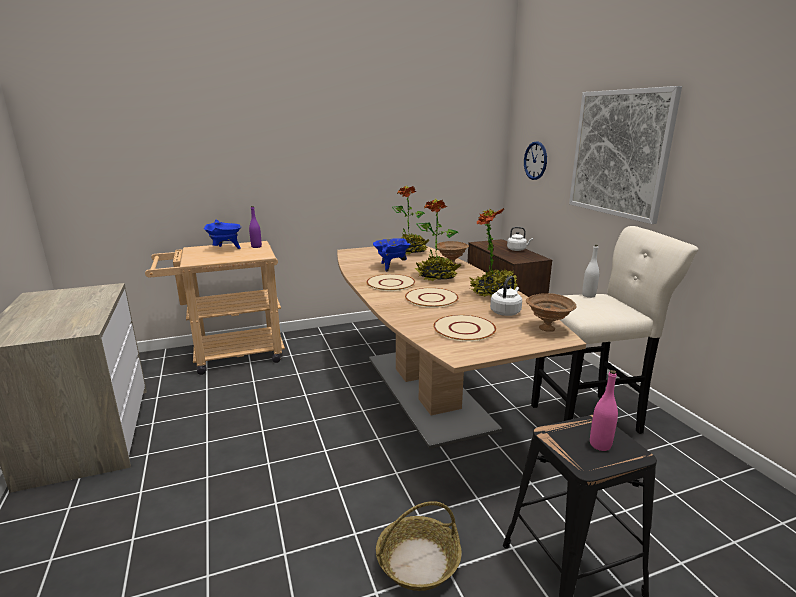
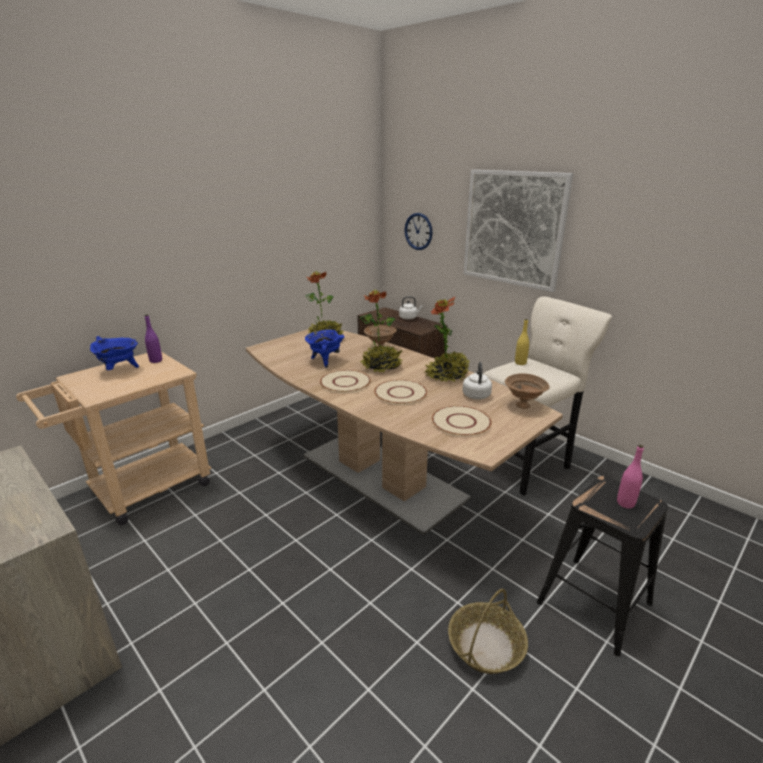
camera: 25 degrees left, 5 degrees up
(588, 295) = (520, 363): white bottle -> yellow bottle

